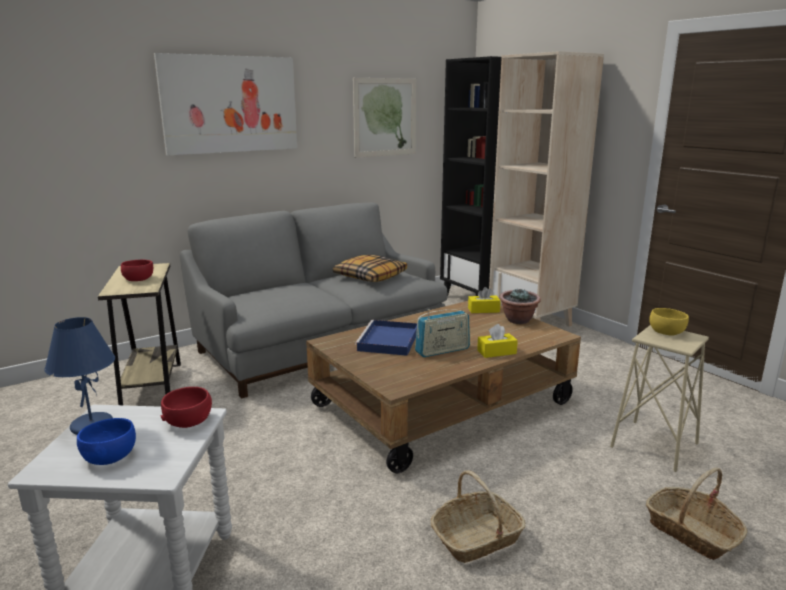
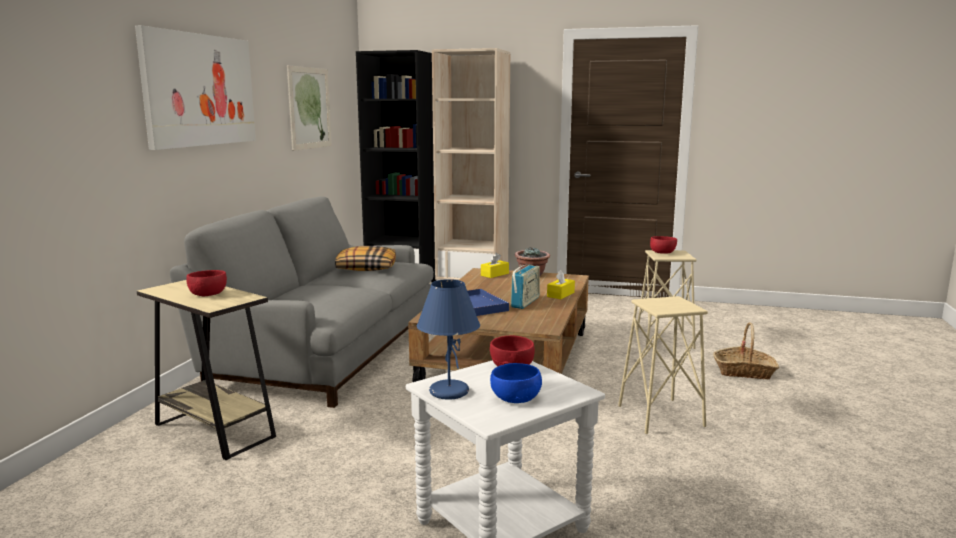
camera: 40 degrees left, 5 degrees down
(477, 538) = (660, 416): basket -> beige stool
(666, 332) = (663, 252): yellow bowl -> red bowl

